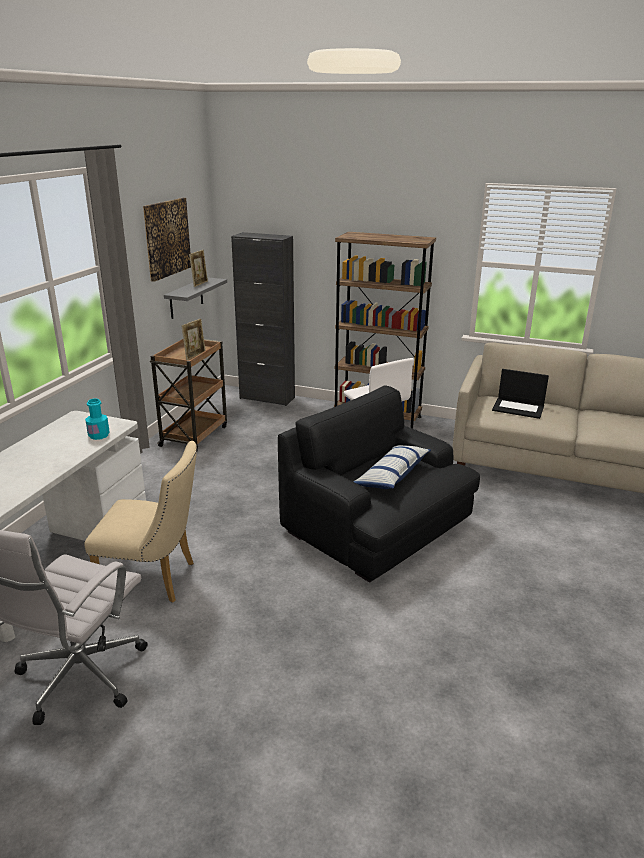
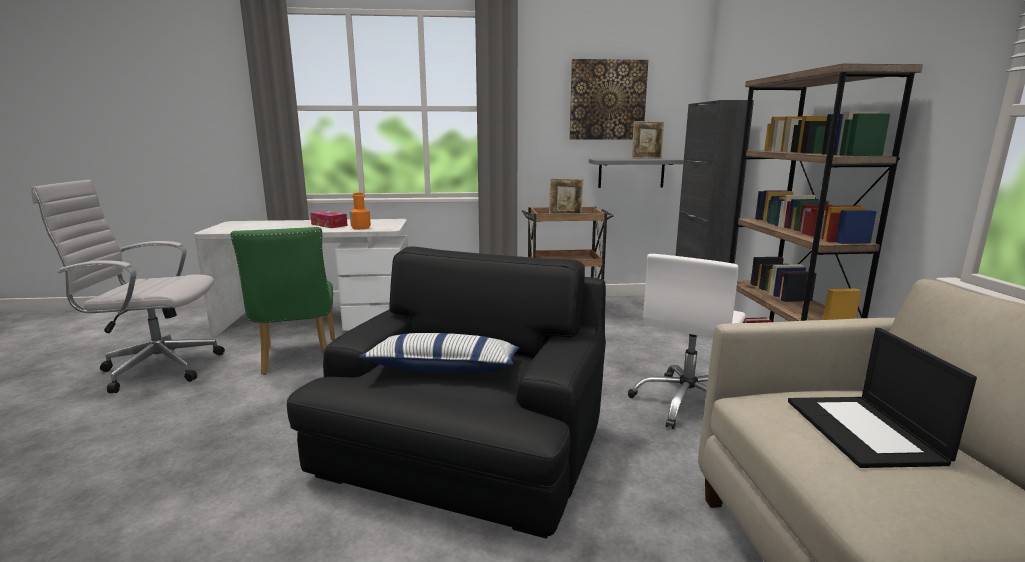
camera: 65 degrees right, 10 degrees down
(53, 448) = (329, 225): none -> tissue box
(99, 435) = (361, 228): turquoise bottle -> orange bottle
(155, 580) = (297, 359): beige chair -> green chair

